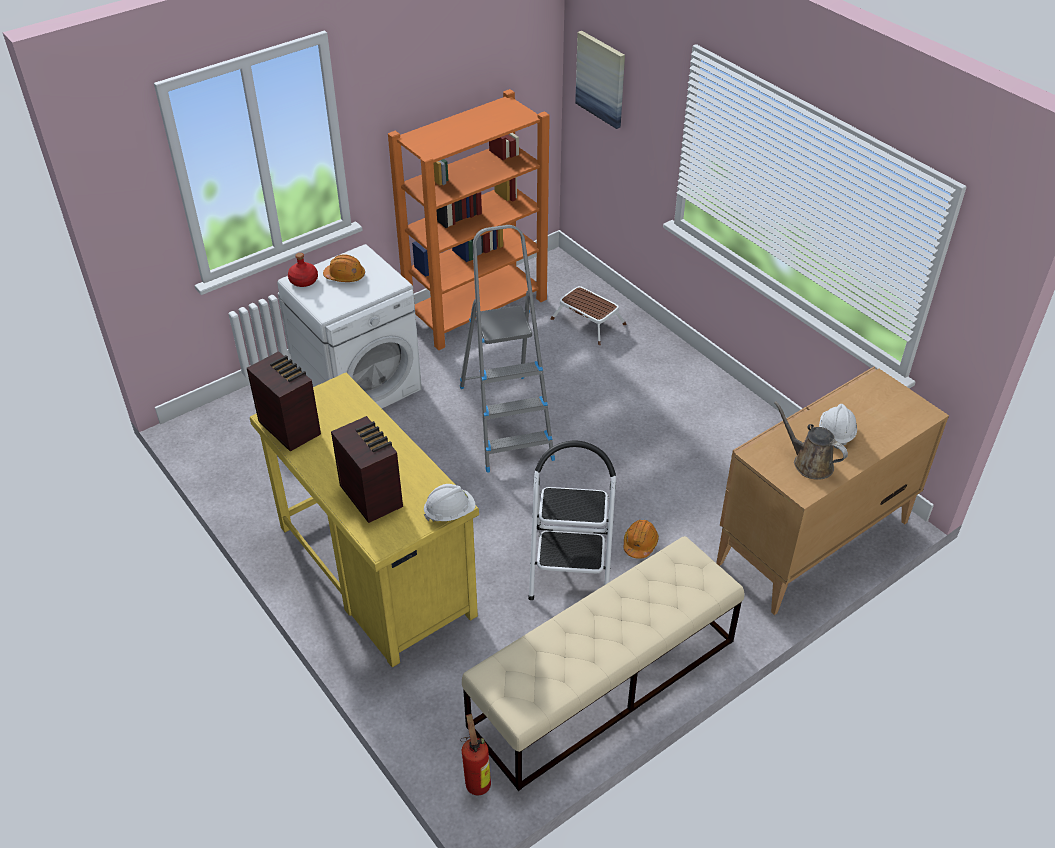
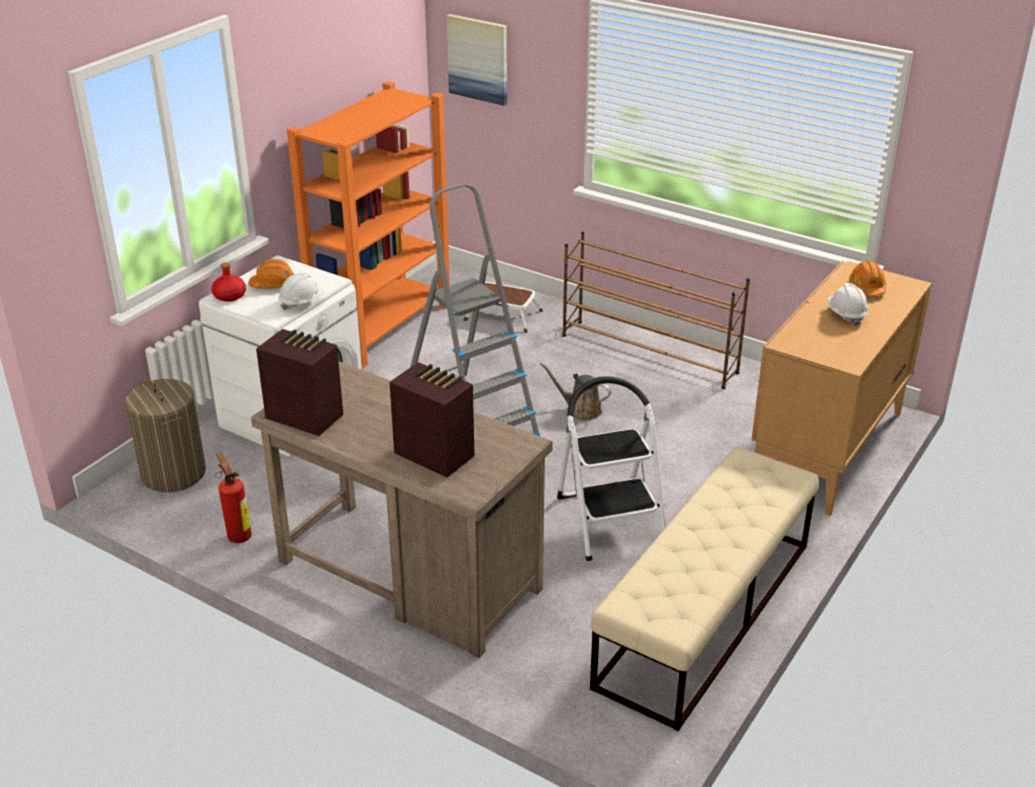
camera: 20 degrees left, 10 degrees down
(240, 419) = (173, 473): none -> laundry basket
(374, 570) = (407, 576): yellow desk -> brown desk
(450, 512) = (526, 450): white hard hat -> white hard hat (301, 303)
(477, 781) = (631, 735): fire extinguisher -> fire extinguisher (238, 535)
(640, 543) = (668, 487): orange hard hat -> orange hard hat (867, 287)
(699, 395) = (649, 354): none -> brown shoe rack
(809, 463) = (839, 341): brown watering can -> brown watering can (581, 410)

